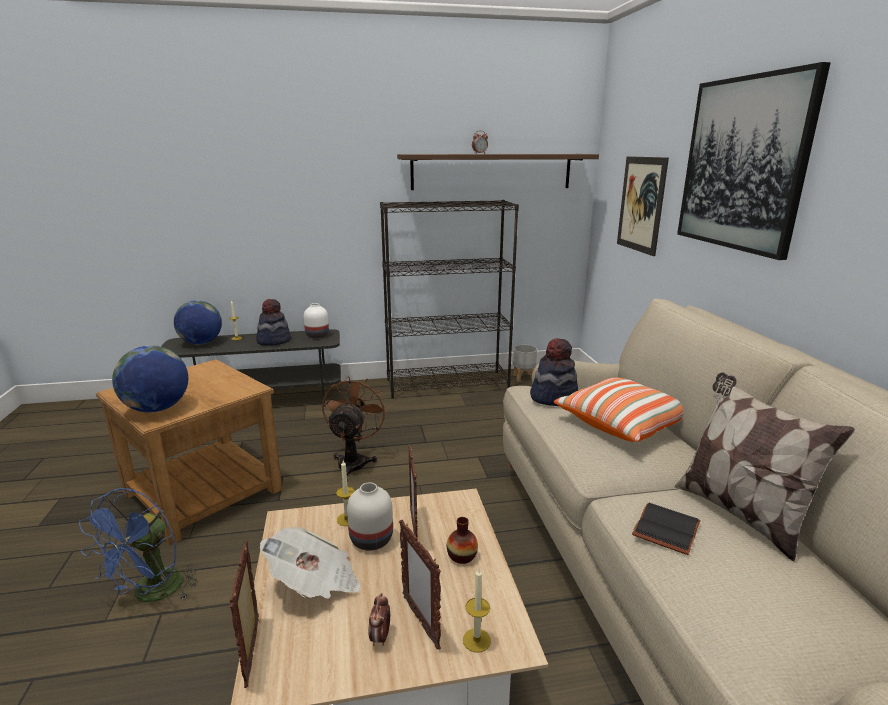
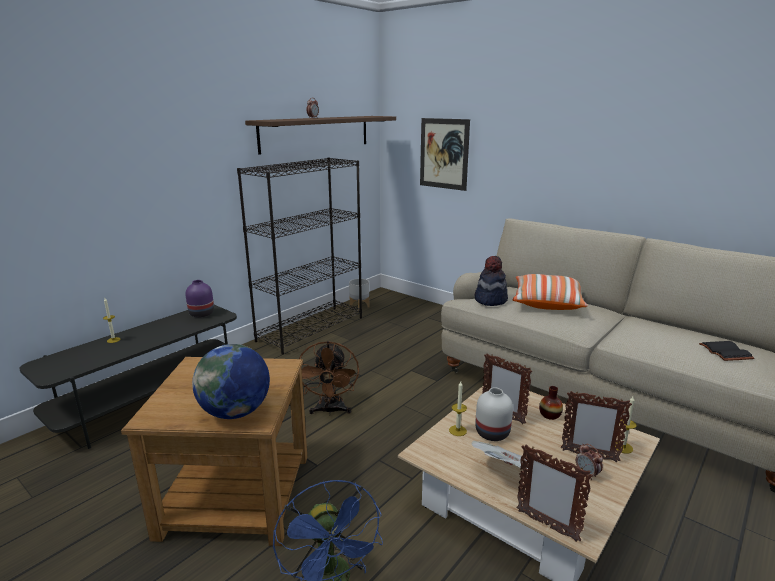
camera: 40 degrees left, 0 degrees up
(201, 343) = (78, 356): globe -> none
(273, 340) = (164, 330): hat -> none
(317, 335) = (201, 314): white vase -> purple vase
(354, 461) = (330, 411): brown fan -> brown fan turned 150 degrees counterclockwise
(664, 528) = (651, 344): black book -> black book (724, 352)
(739, 513) = (657, 326): pillow -> none
(743, 164) = (544, 124): picture -> none

